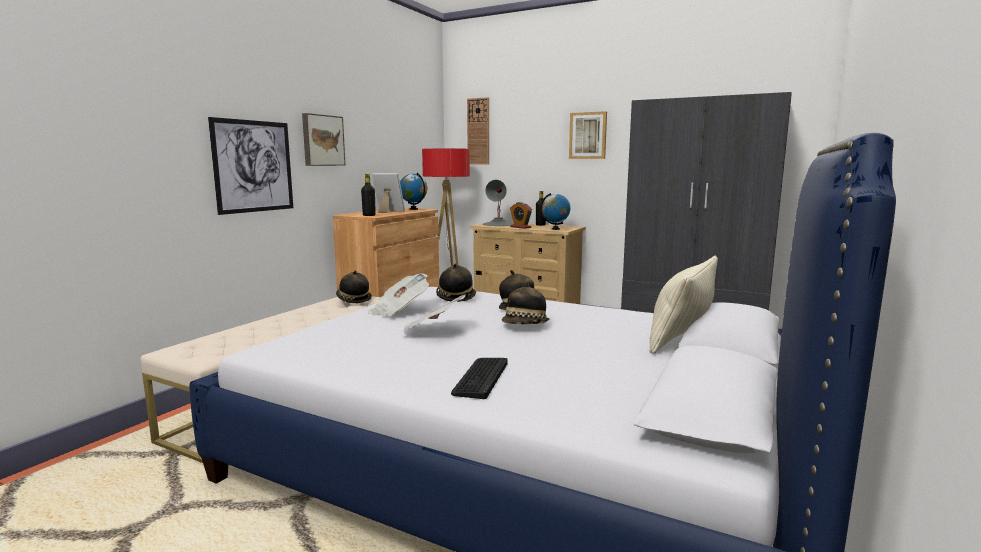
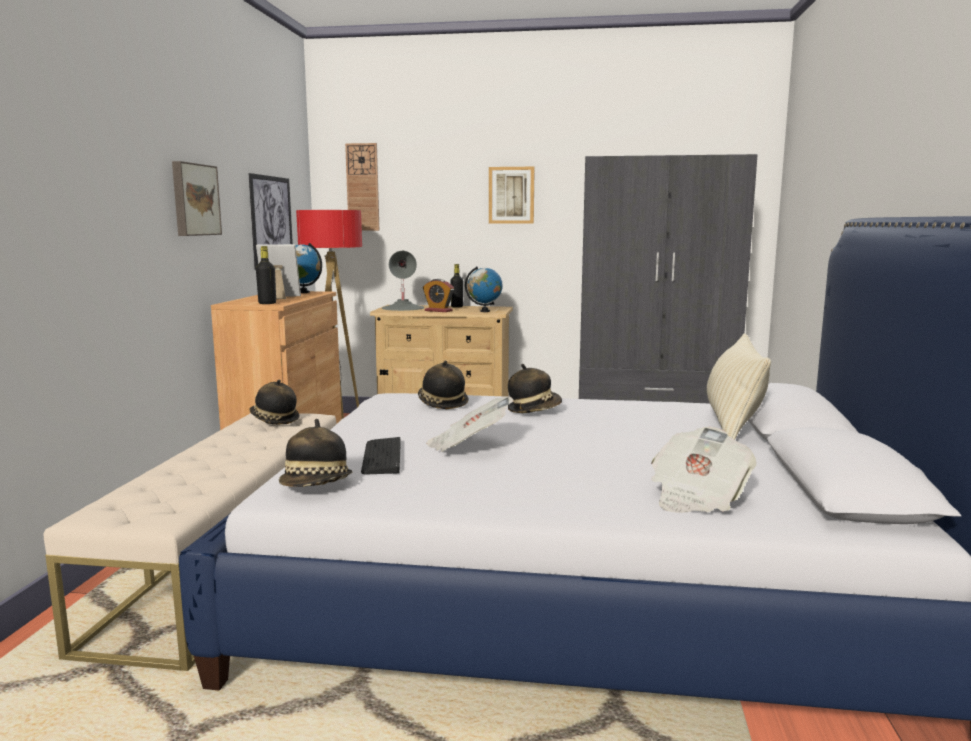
camera: 20 degrees left, 0 degrees up
(253, 166) = (123, 238): picture -> picture (271, 222)
(399, 311) = (391, 426): newspaper -> newspaper (696, 497)
(480, 378) = (598, 490): keyboard -> keyboard (381, 457)
(525, 326) = (567, 429): hat -> hat (317, 486)

